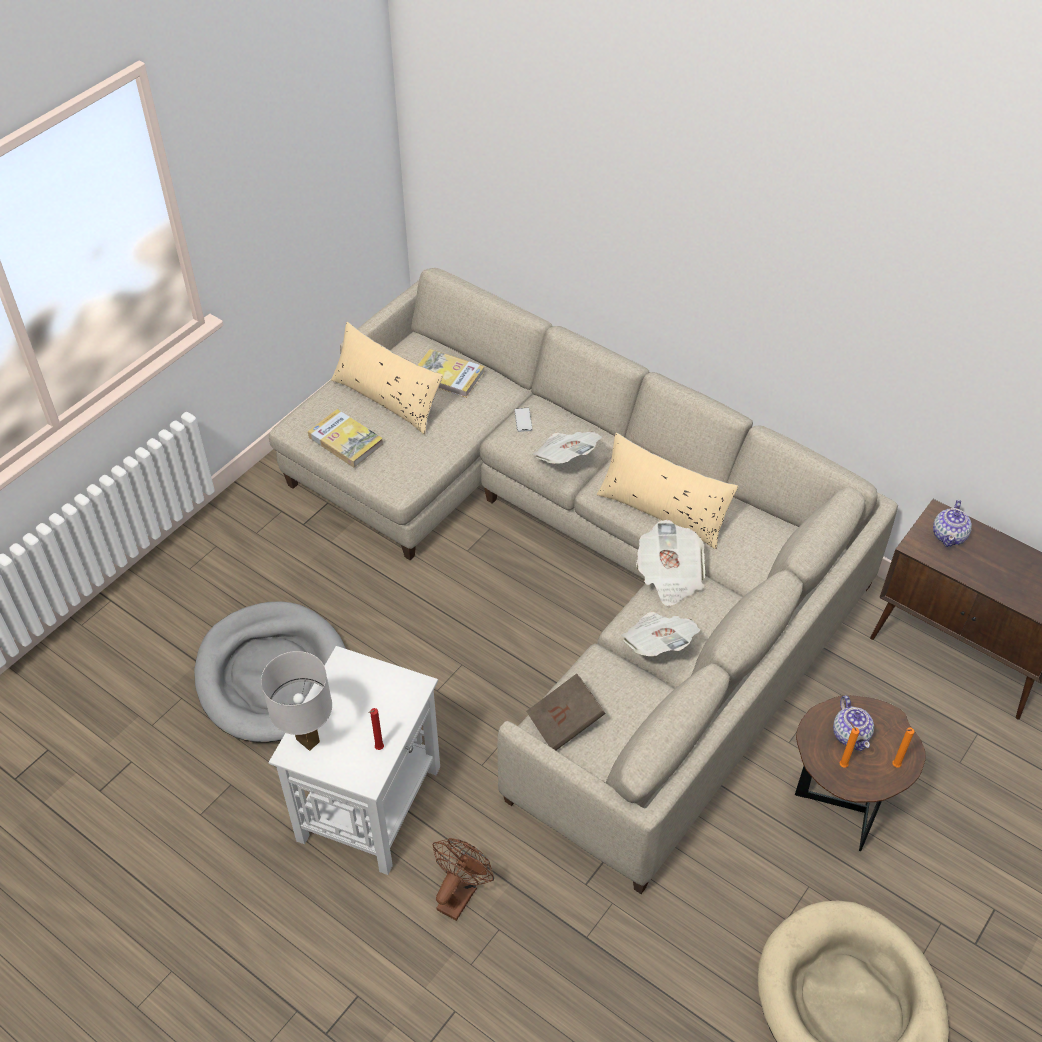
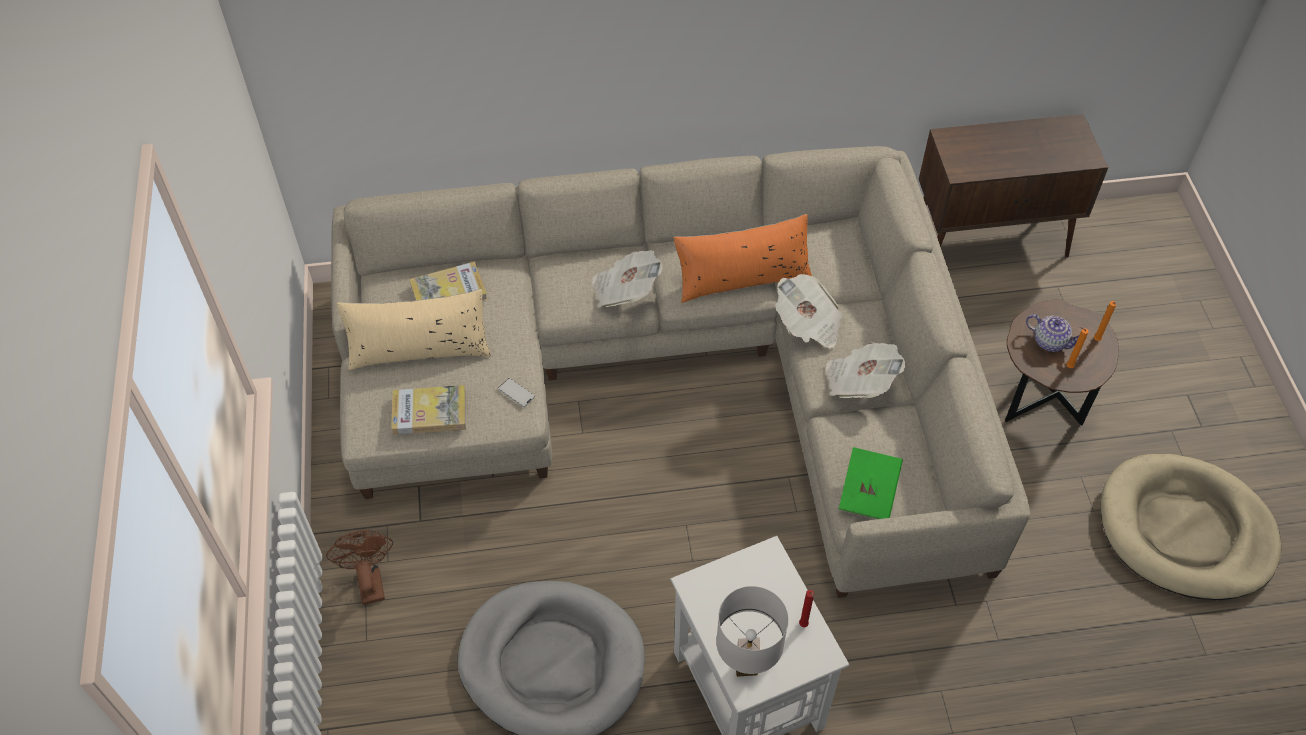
camera: 45 degrees left, 5 degrees up
(460, 893) = (886, 691): brown fan -> brown fan (369, 580)
(523, 420) = (554, 284): phone -> phone (516, 393)
(565, 722) = (868, 493): brown book -> green book
(663, 510) = (742, 278): beige pillow -> orange pillow
(949, 535) = (970, 148): teapot -> none

